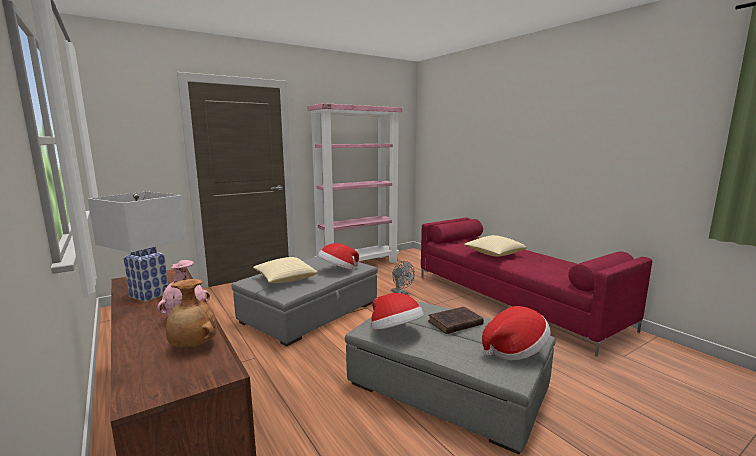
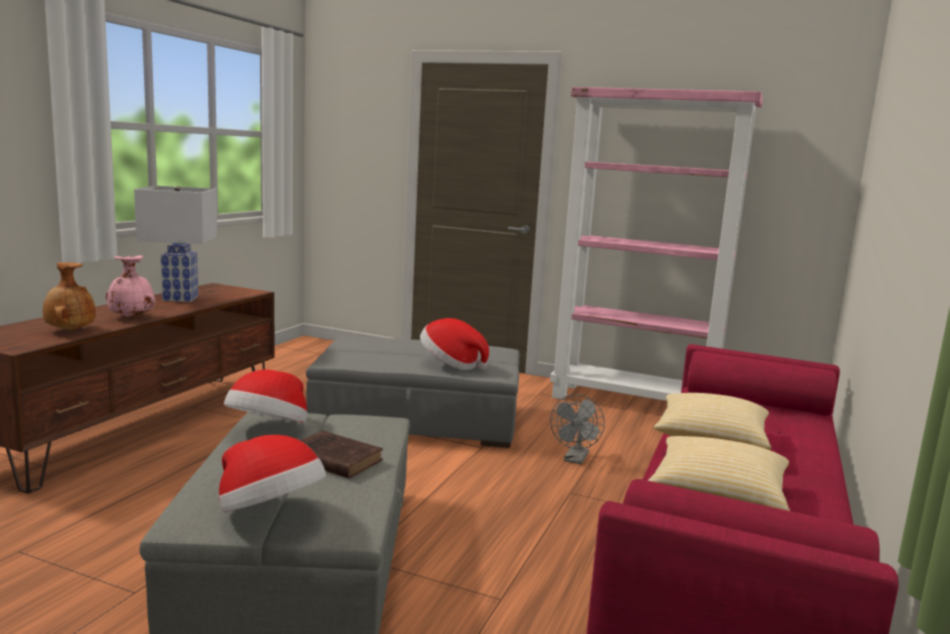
camera: 55 degrees right, 0 degrees up
(285, 279) = (376, 350): pillow -> pillow (717, 496)

